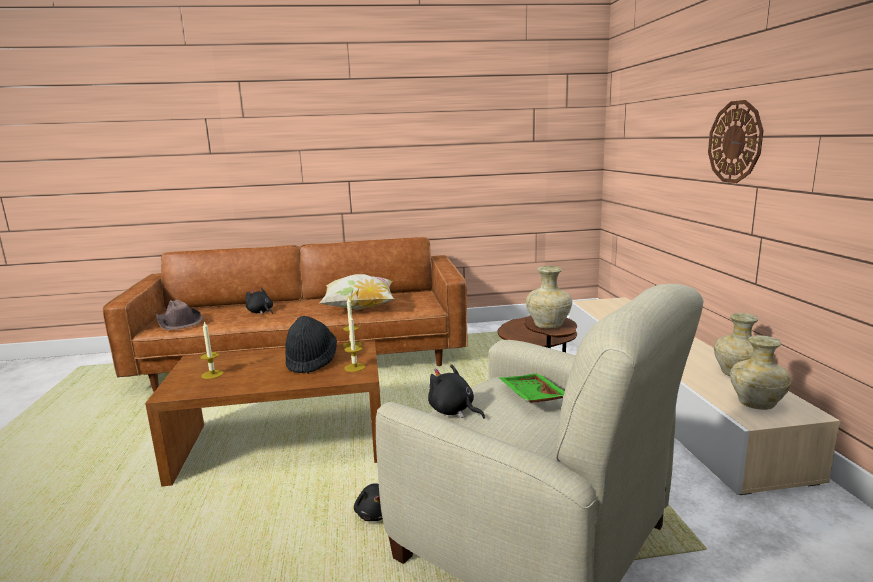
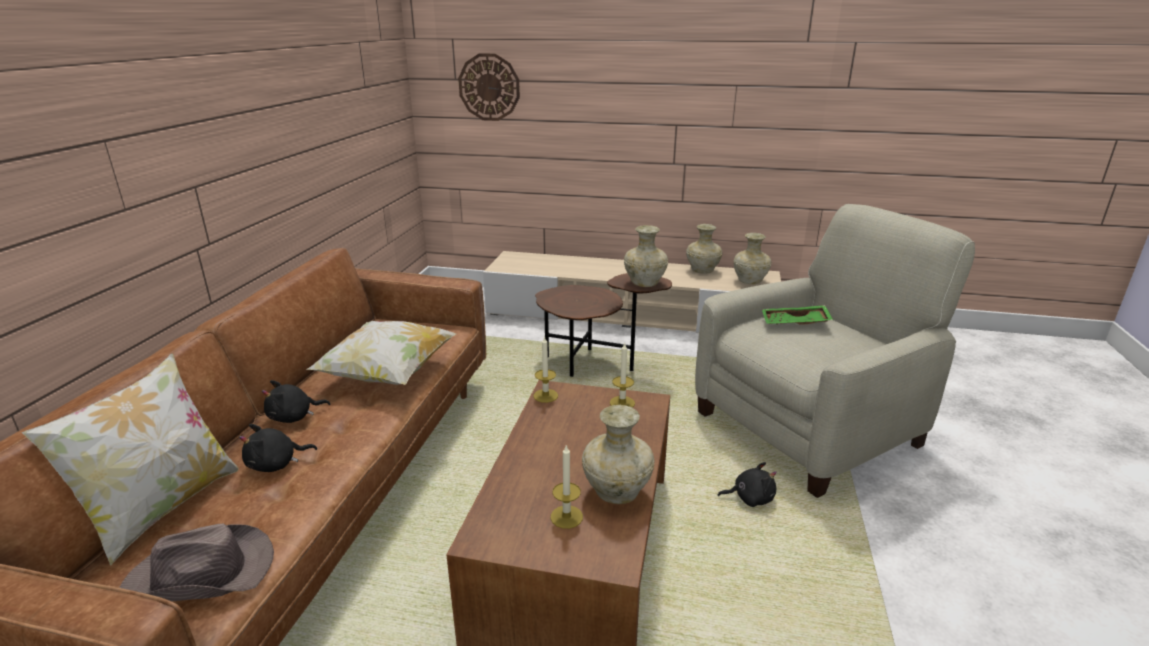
camera: 70 degrees left, 10 degrees up
(226, 306) = (163, 507): none -> pillow
(239, 383) = (616, 491): none -> beige vase
(311, 361) = (580, 429): black hat -> none
(453, 411) = (807, 356): black plush toy -> black plush toy (294, 417)
(735, 142) = (649, 88): wall clock -> wall clock (489, 87)

